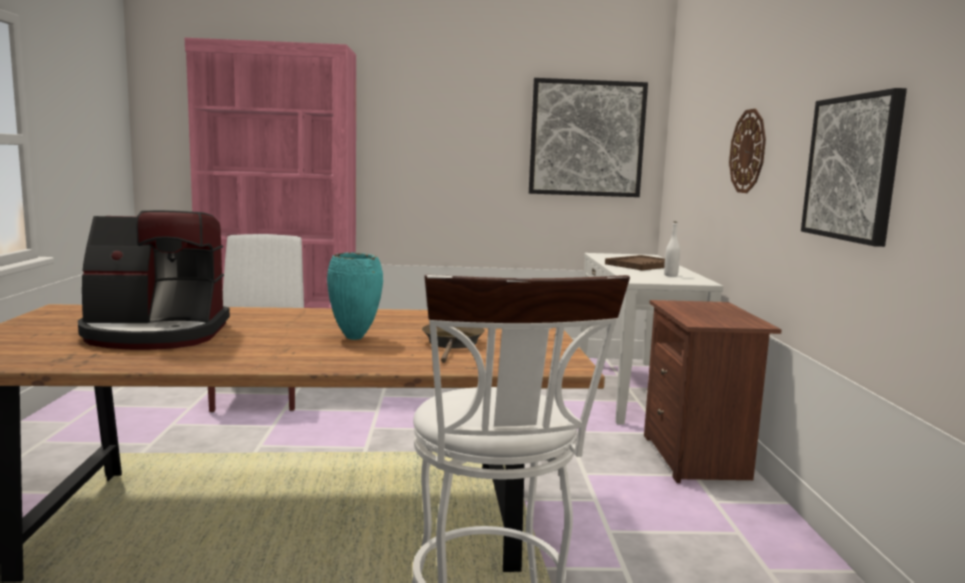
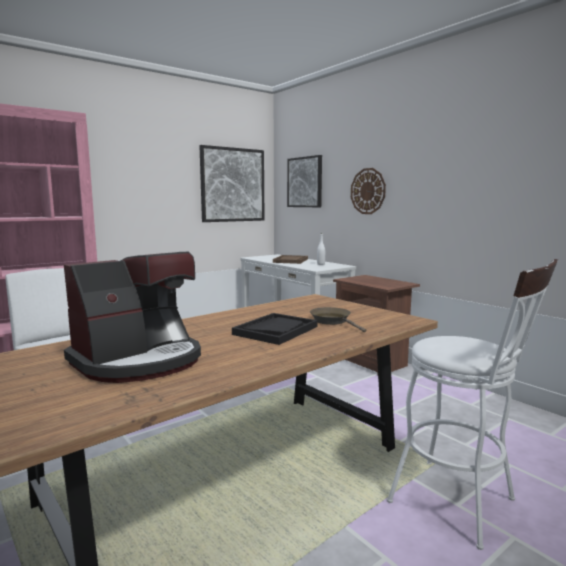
camera: 35 degrees left, 0 degrees up
(356, 338) = (275, 330): turquoise vase -> black tray
(852, 168) = (466, 198): picture -> picture (305, 182)

